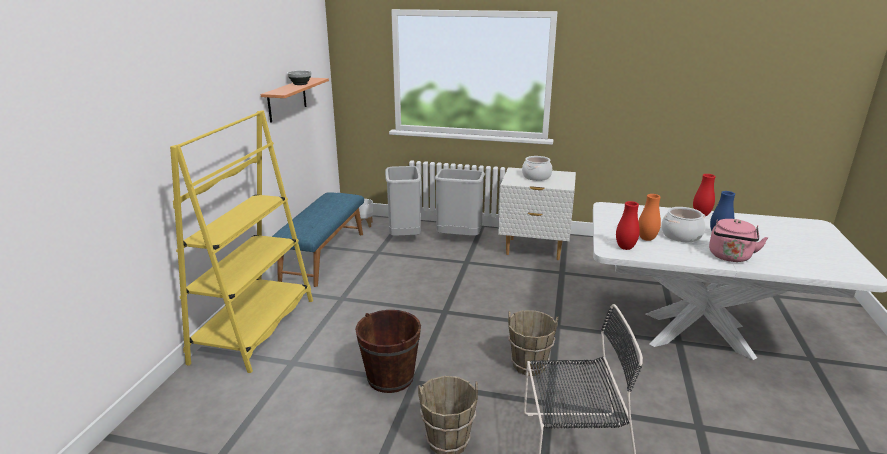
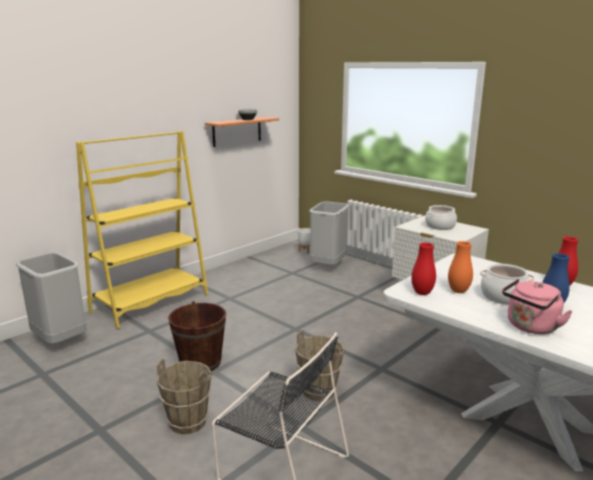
camera: 30 degrees right, 5 degrees down
(323, 255) = (250, 266): blue bench -> none
(459, 237) = (374, 276): grey trash can -> grey trash can (61, 340)

